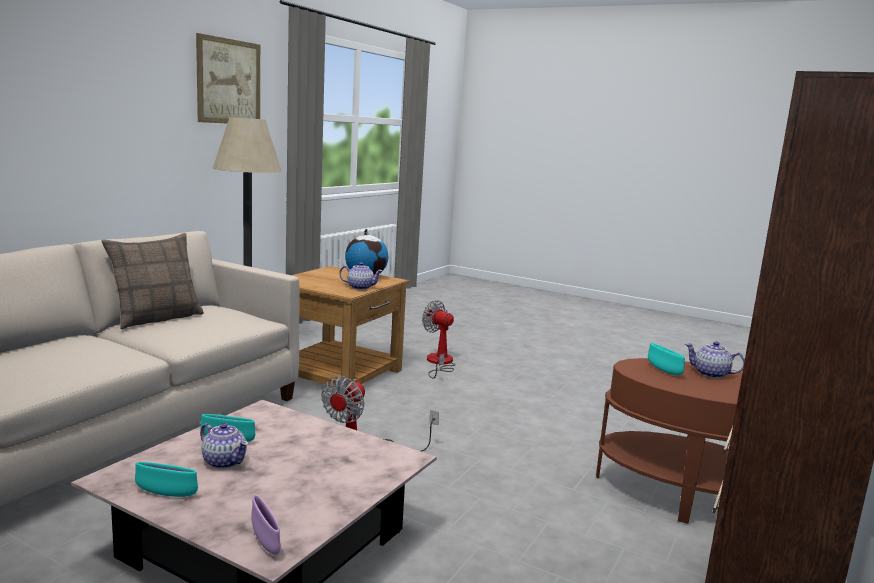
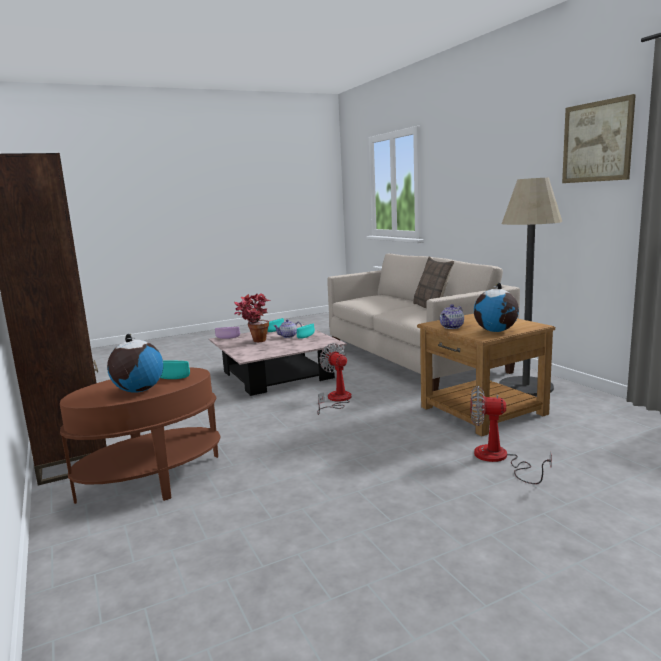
camera: 125 degrees right, 0 degrees up
(285, 489) = (254, 341): none -> potted plant
(439, 363) = (499, 459): fan -> fan turned 150 degrees counterclockwise
(711, 374) = (138, 390): teapot -> globe

